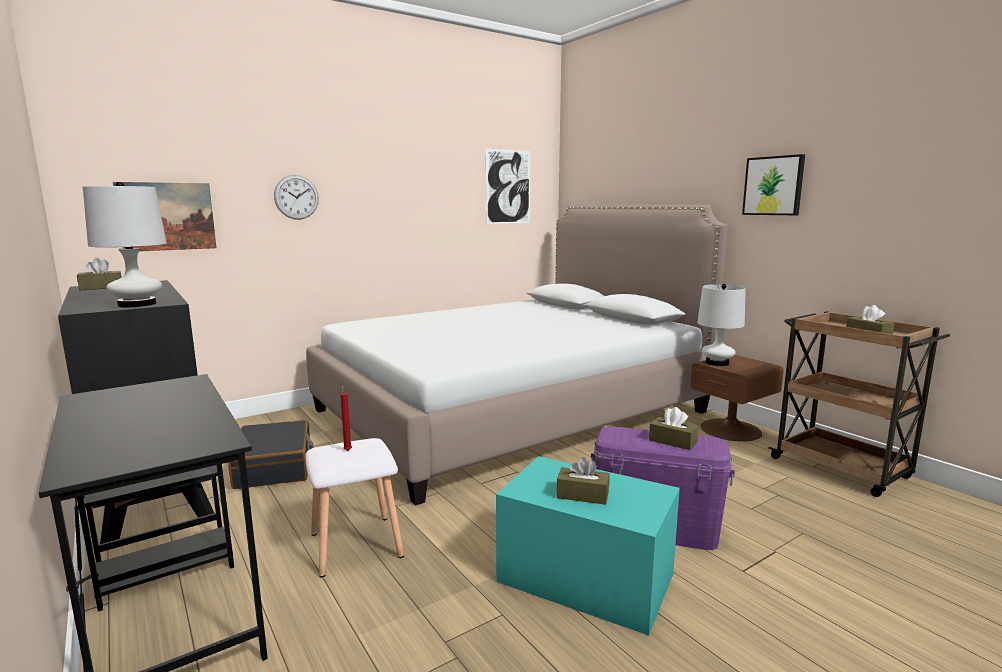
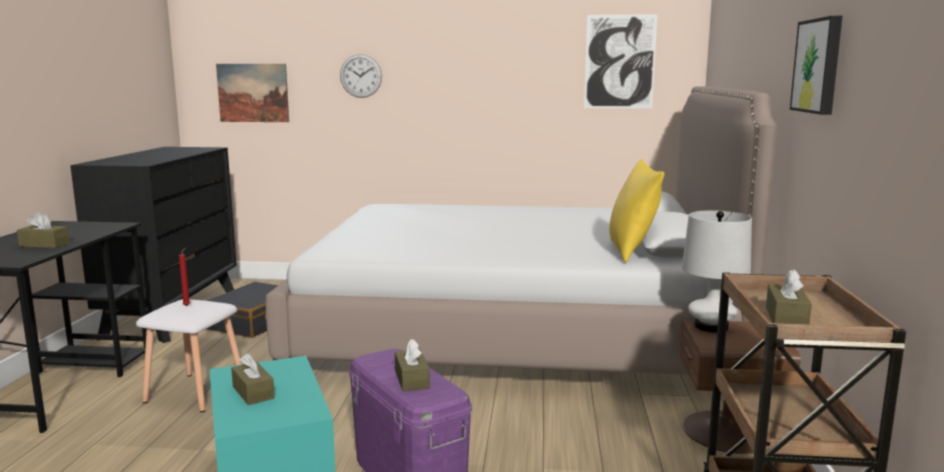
camera: 40 degrees right, 0 degrees up
(101, 288) = (170, 149): brown tissue box -> brown tissue box (44, 245)
(137, 304) = (127, 163): white table lamp -> none
(624, 324) = (632, 251): none -> yellow pillow

